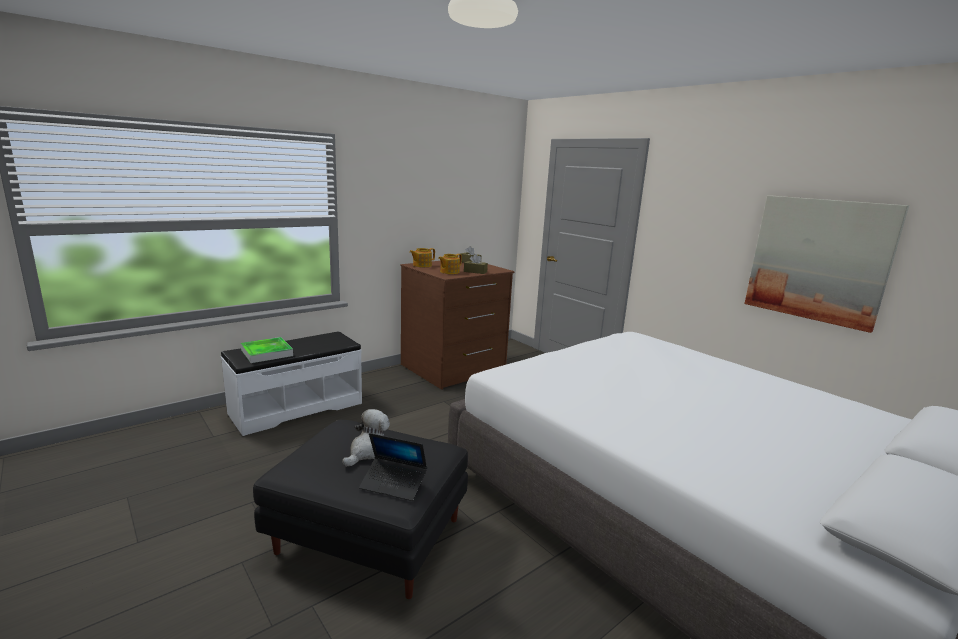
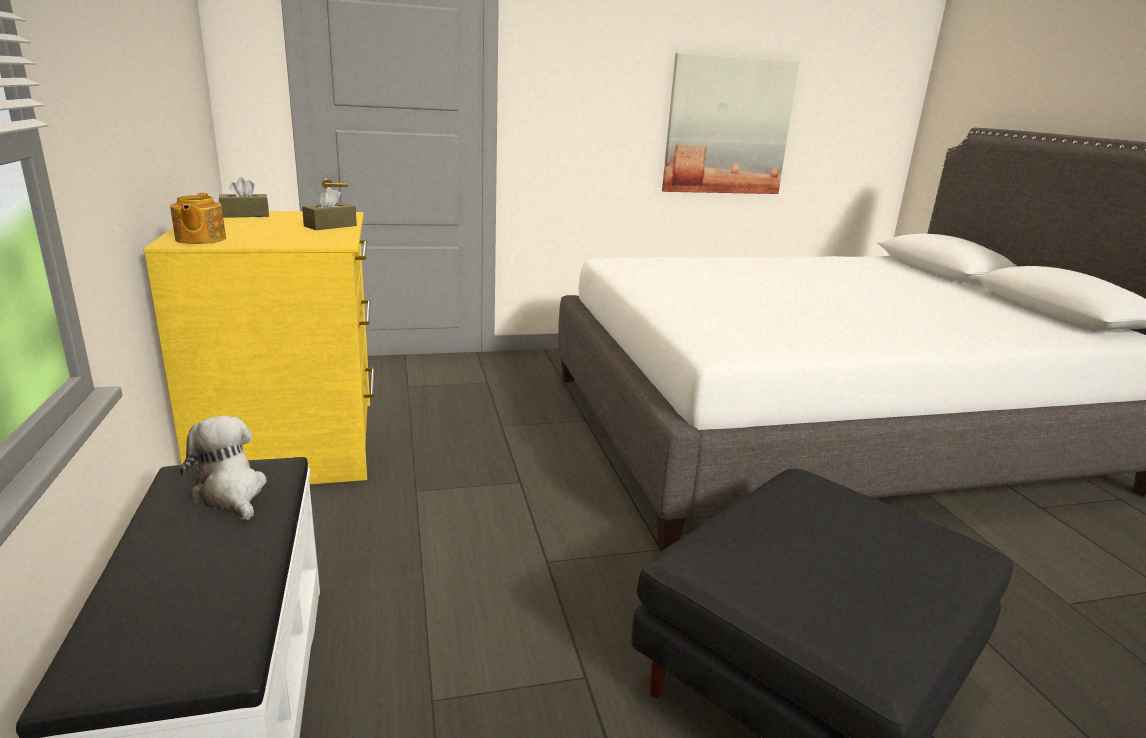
camera: 65 degrees left, 5 degrees up
(267, 353) = (192, 607): tray -> none
(367, 451) = (825, 544): plush toy -> plush toy (231, 493)
(393, 484) = (926, 540): laptop -> none
(449, 272) = (302, 236): teapot -> none
(454, 368) = (294, 443): brown dresser -> yellow dresser

